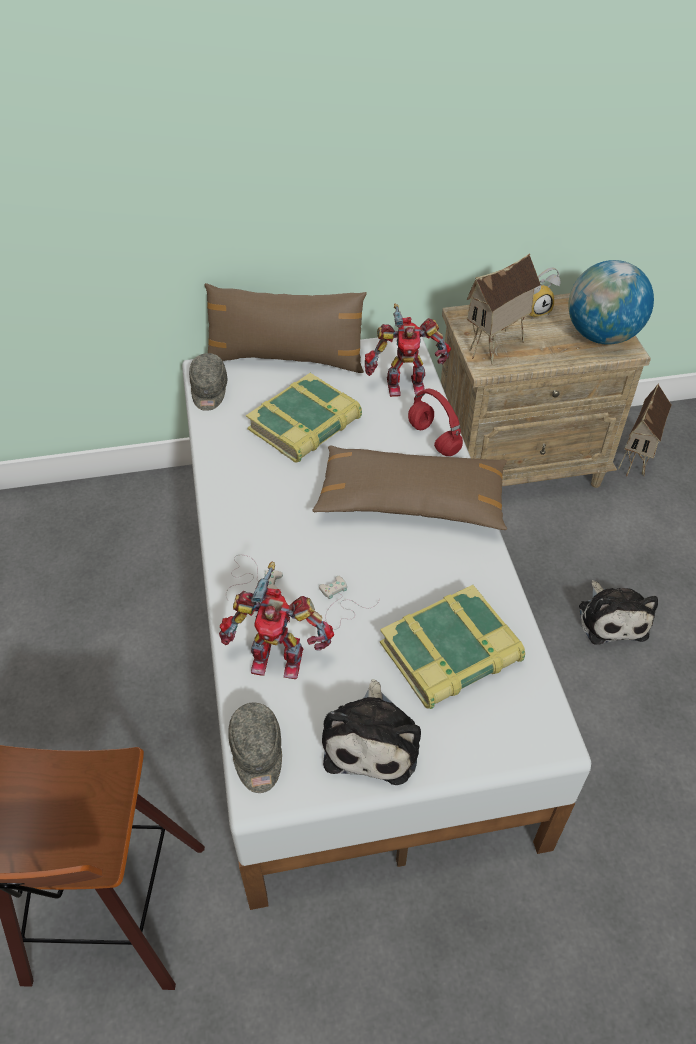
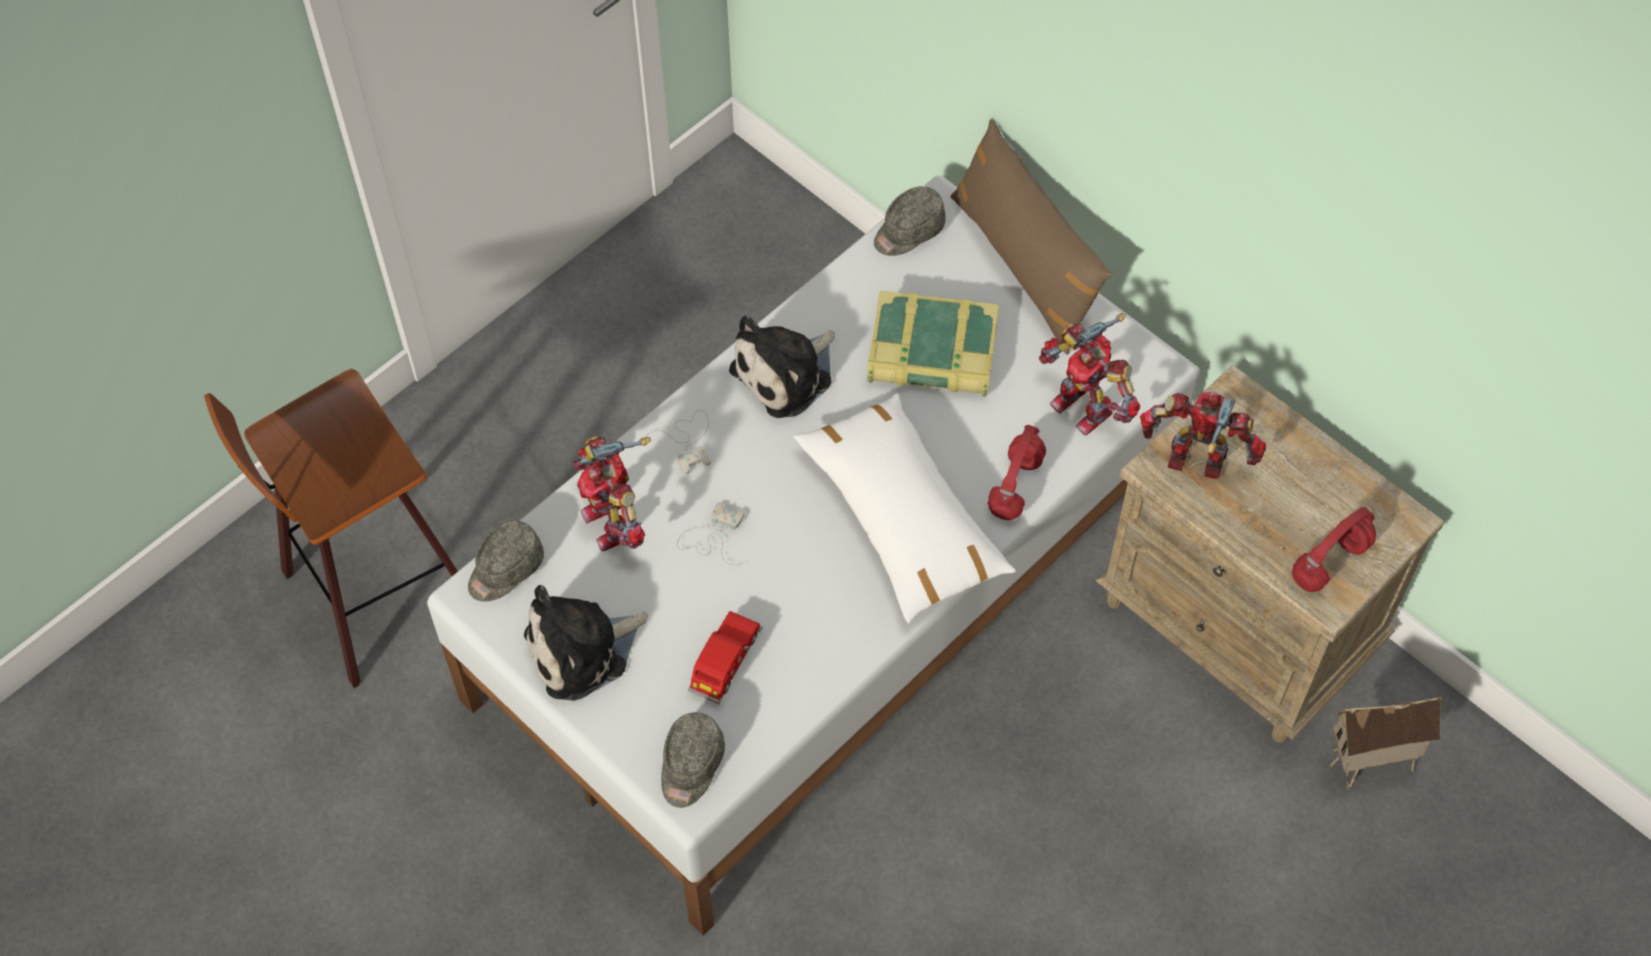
camera: 55 degrees right, 10 degrees up
(411, 500) = (901, 517): brown pillow -> white pillow
(451, 654) = (725, 663): book -> red toy car
(496, 350) = (1196, 463): toy house -> toy robot
(524, 723) = (690, 766): none -> grey cap
(535, 310) = (1319, 465): alarm clock -> none
(601, 336) = (1330, 561): globe -> red headphones
(612, 618) = (1060, 857): plush toy -> plush toy (787, 374)

